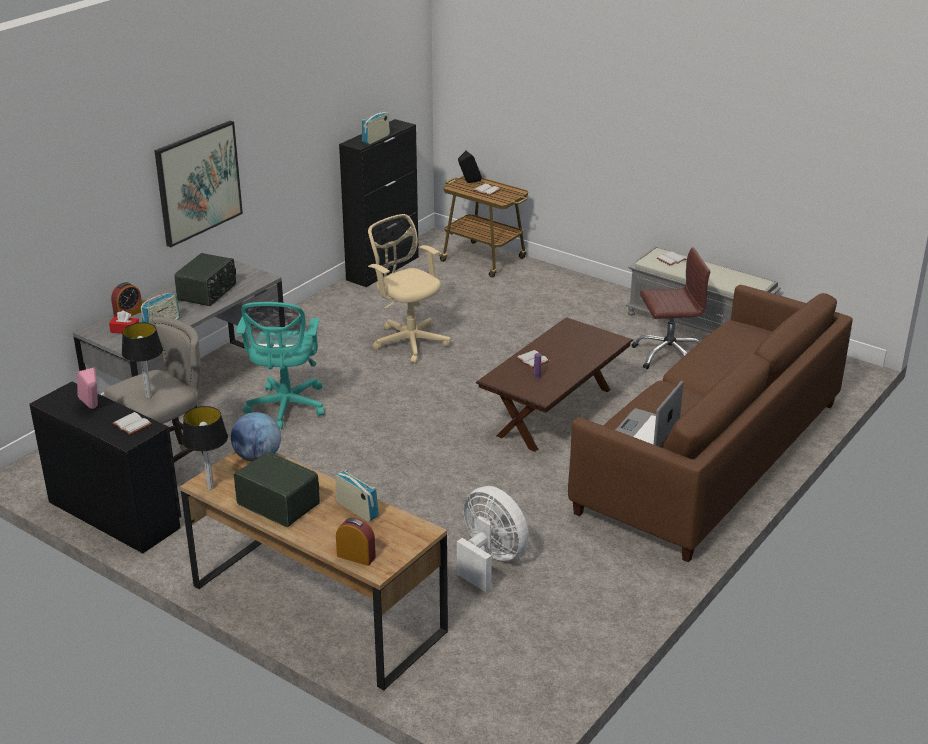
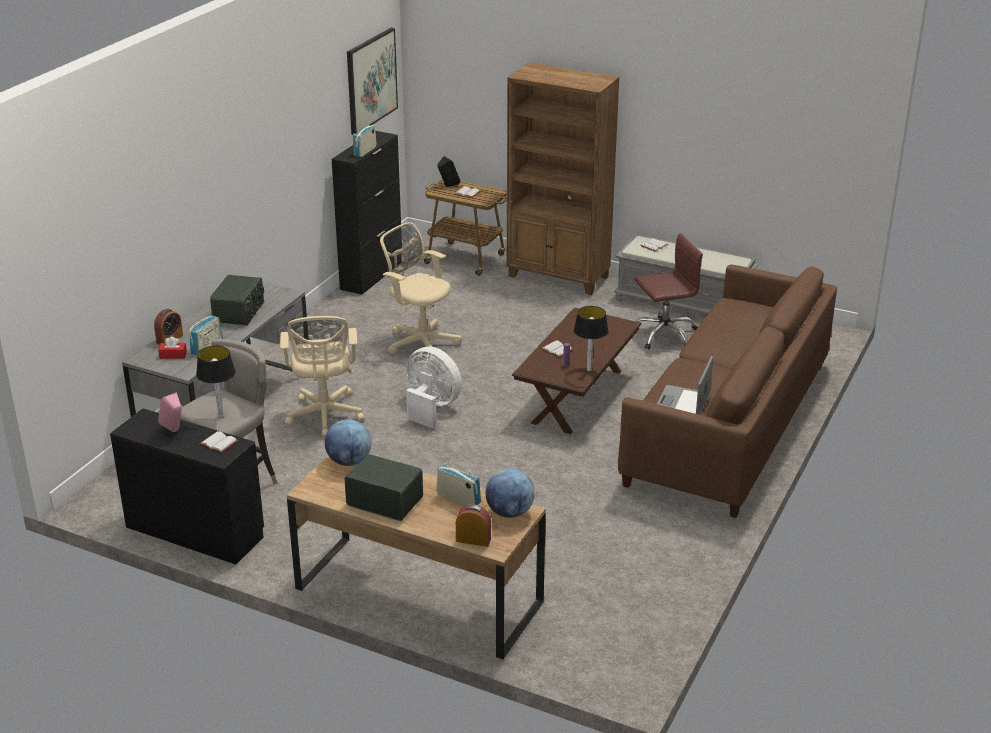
camera: 10 degrees left, 0 degrees up
(198, 182) = (219, 207): picture -> picture (371, 80)
(211, 487) = (316, 493): table lamp -> table lamp (589, 369)
(286, 408) = (324, 416): turquoise office chair -> beige office chair
(406, 531) = (509, 512): none -> globe
(490, 560) = (561, 535): white fan -> white fan (431, 407)
(574, 285) = (558, 277): none -> brown bookcase

